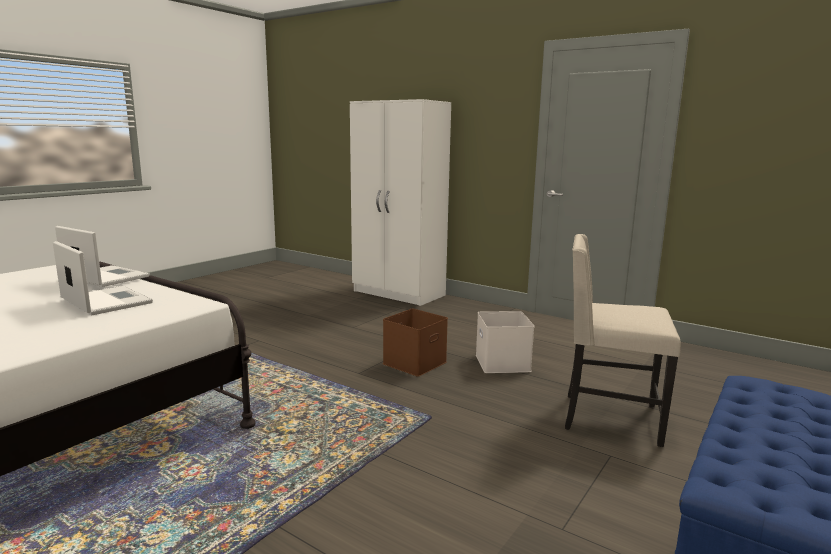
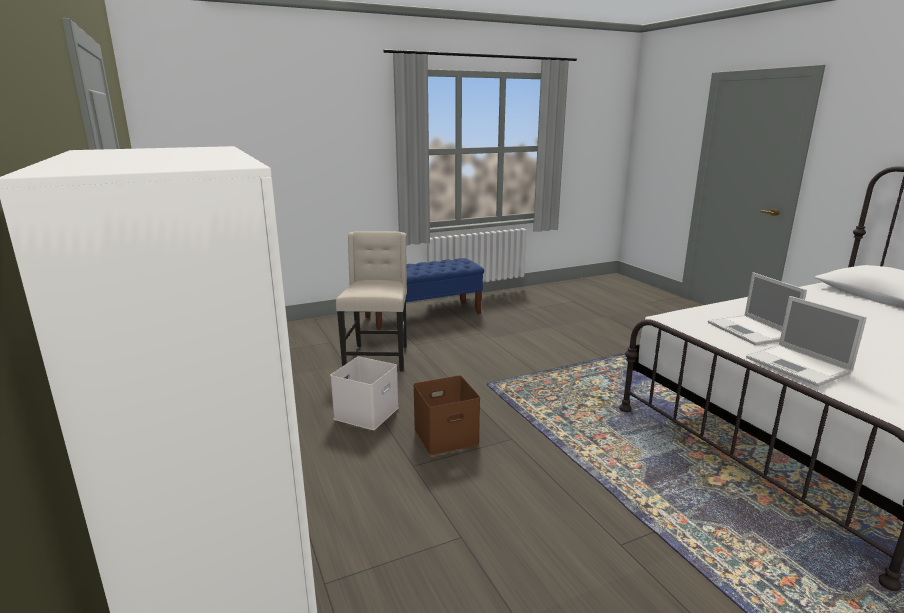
camera: 150 degrees left, 5 degrees up
(608, 418) = (377, 357): beige chair -> beige chair turned 135 degrees counterclockwise

